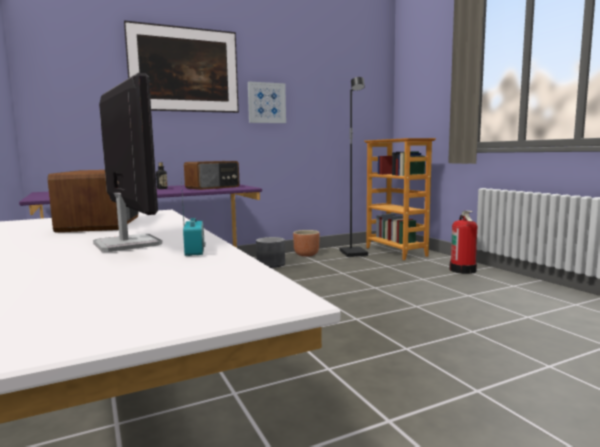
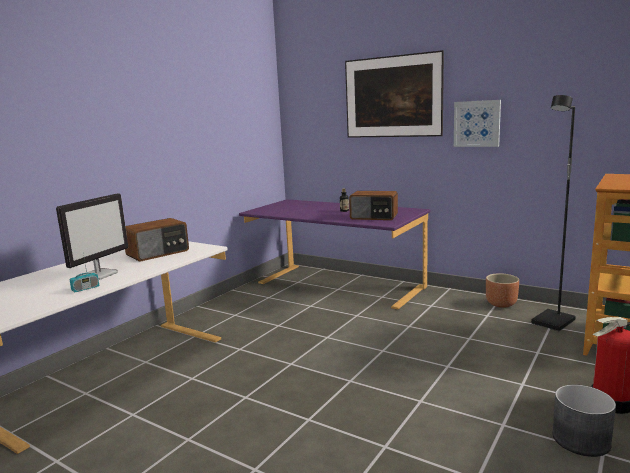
camera: 60 degrees right, 5 degrees up
(271, 264) = (441, 302): grey planter -> grey planter (581, 440)

